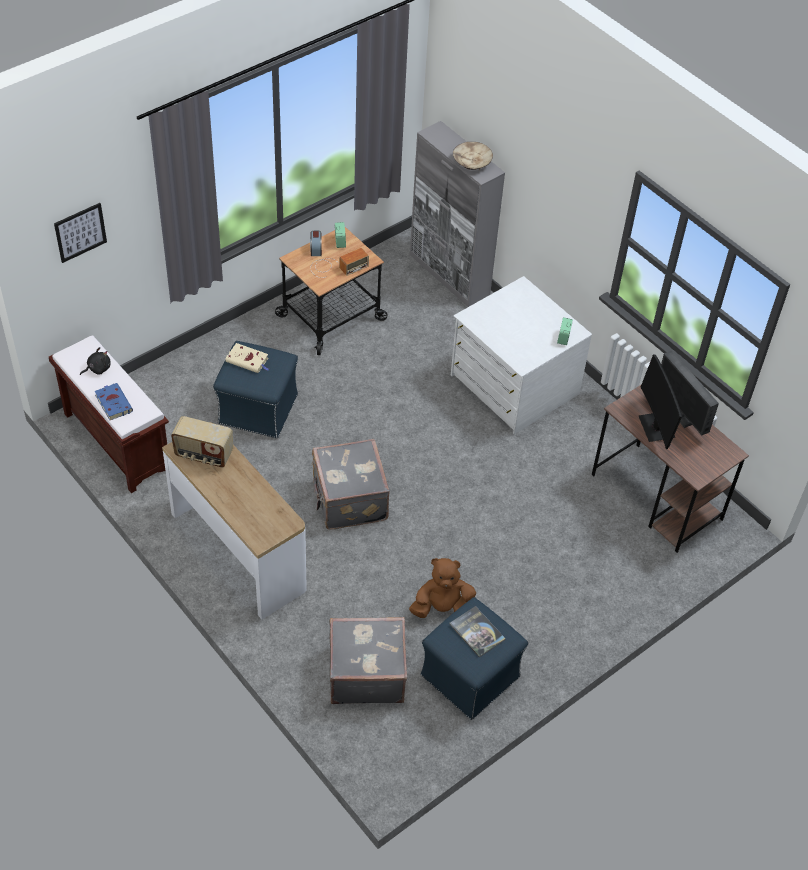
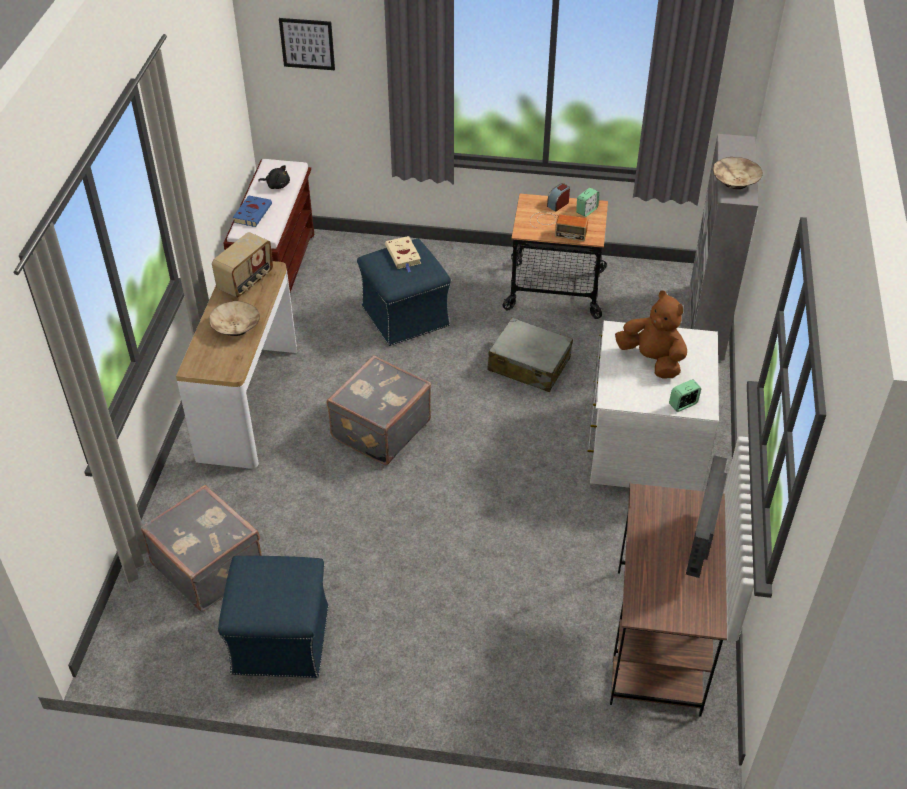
camera: 50 degrees right, 5 degrees down
(203, 455) = (246, 281): radio -> radio turned 120 degrees counterclockwise
(246, 492) = (236, 327): none -> beige bowl
(382, 384) = (529, 364): none -> grey suitcase
(442, 608) = (335, 568): brown plush toy -> brown plush toy (652, 360)
(477, 632) = (278, 585): book -> none
(656, 427) = (659, 538): monitor -> none

